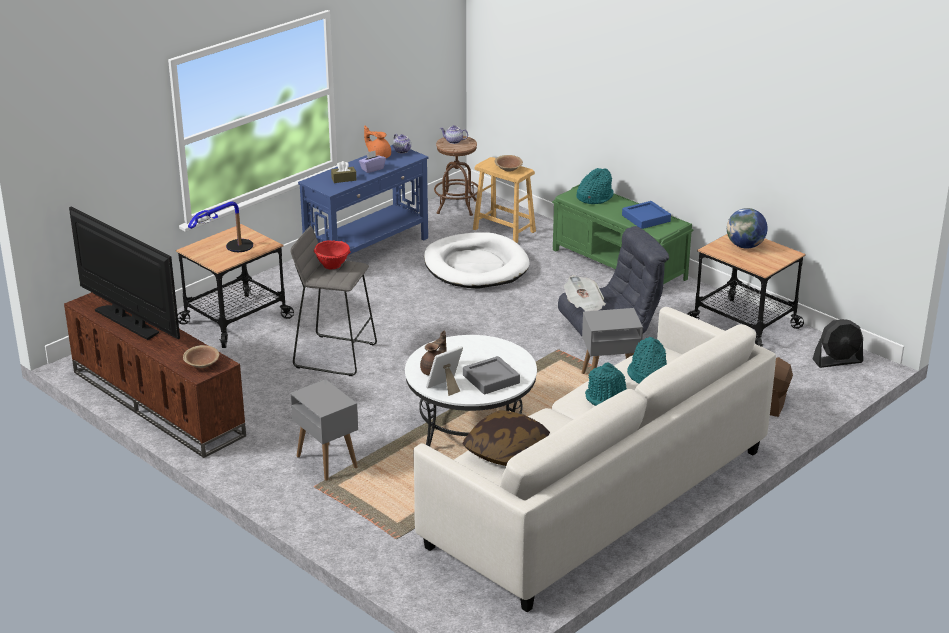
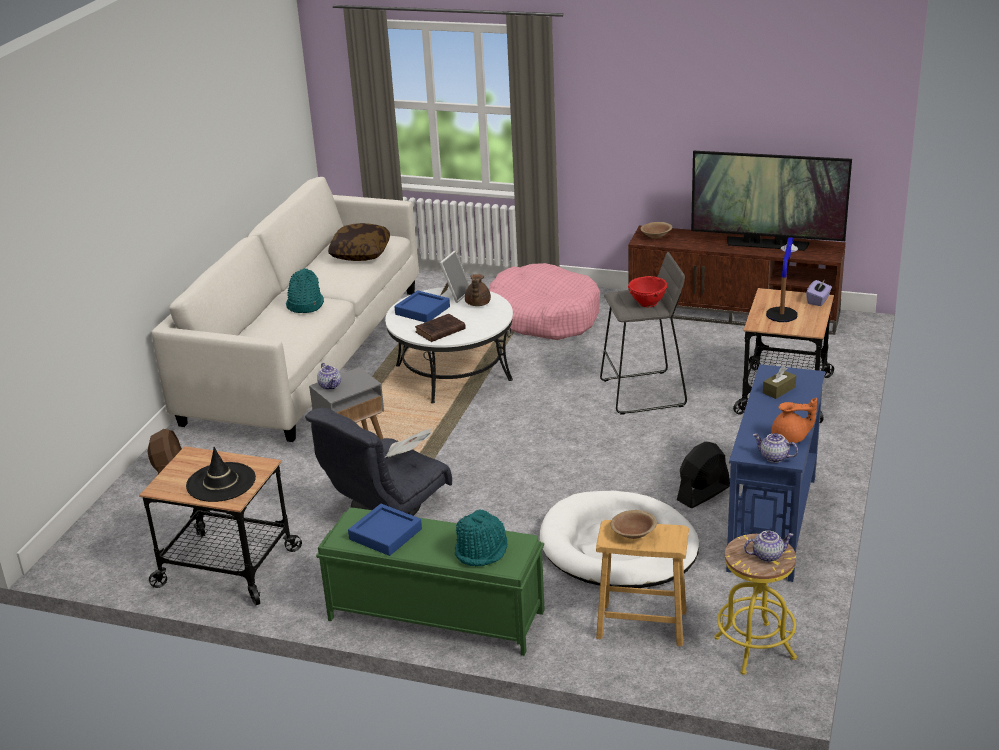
camera: 155 degrees right, 0 degrees up
(326, 462) = (543, 316): grey side table -> pink dog bed
(372, 169) = (768, 415): purple tissue box -> purple tissue box (818, 300)
(456, 207) = (755, 648): brown stool -> yellow stool
(491, 379) = (422, 310): grey tray -> blue tray
(494, 352) = (439, 331): none -> brown book
(625, 320) = (330, 386): none -> teapot
(647, 375) = (277, 330): turquoise hat -> none
(745, 246) = (221, 482): globe -> black hat
(837, 361) = (102, 552): black fan -> black fan (703, 493)

